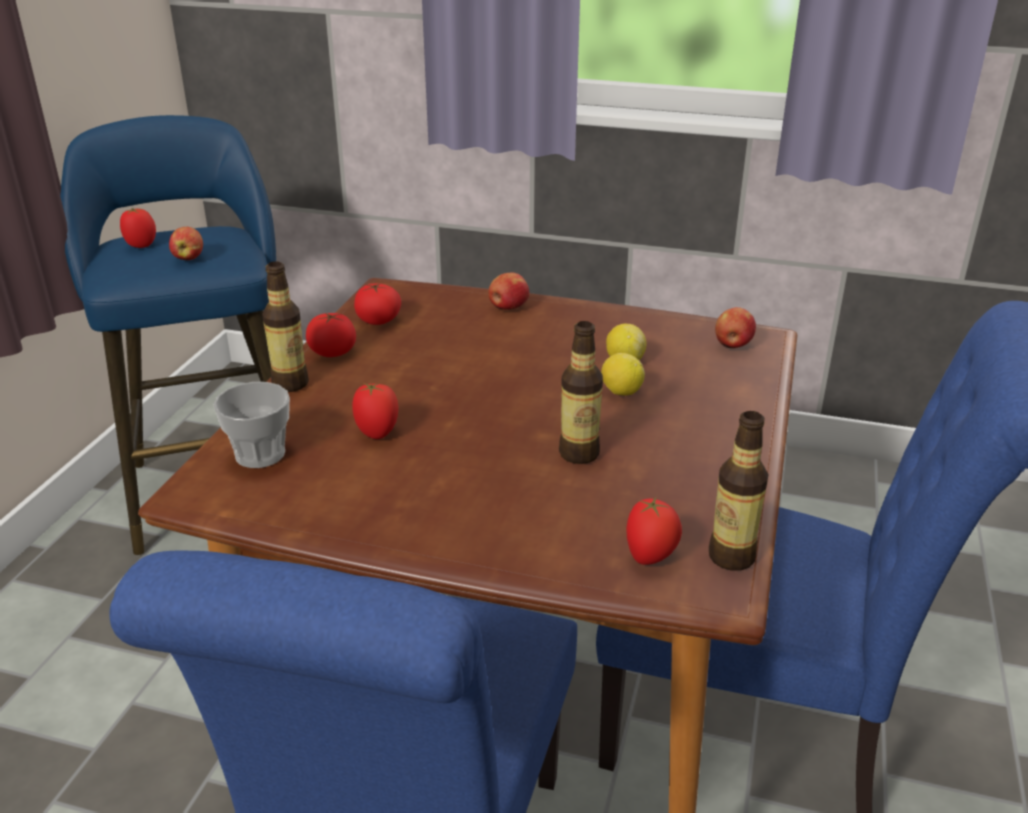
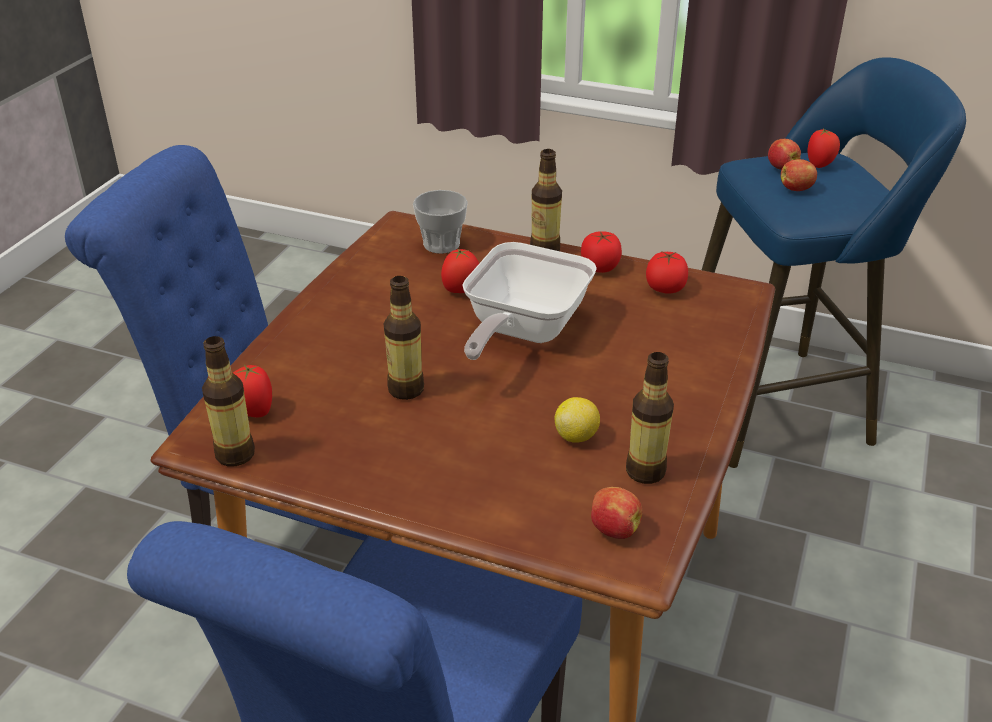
camera: 95 degrees right, 5 degrees up
(461, 392) = (521, 331): none -> frying pan
(508, 308) = (703, 366): apple -> apple (781, 168)
(621, 392) = (510, 426): lemon -> none
(658, 333) = (645, 471): none -> bottle

